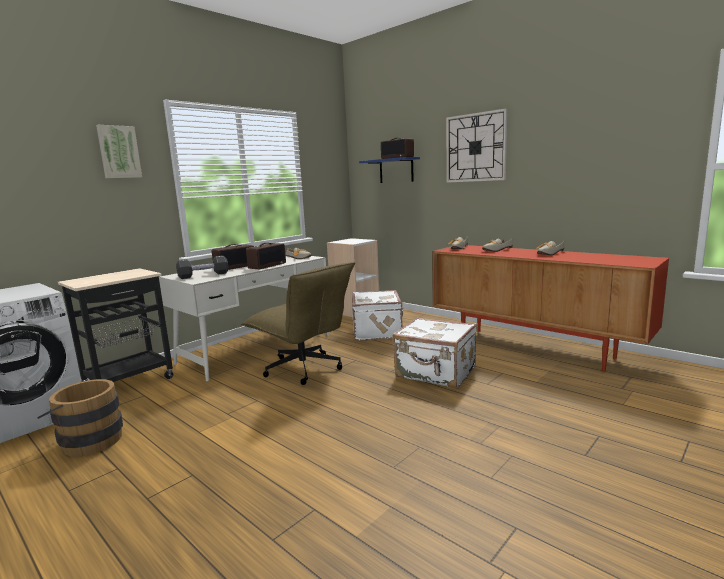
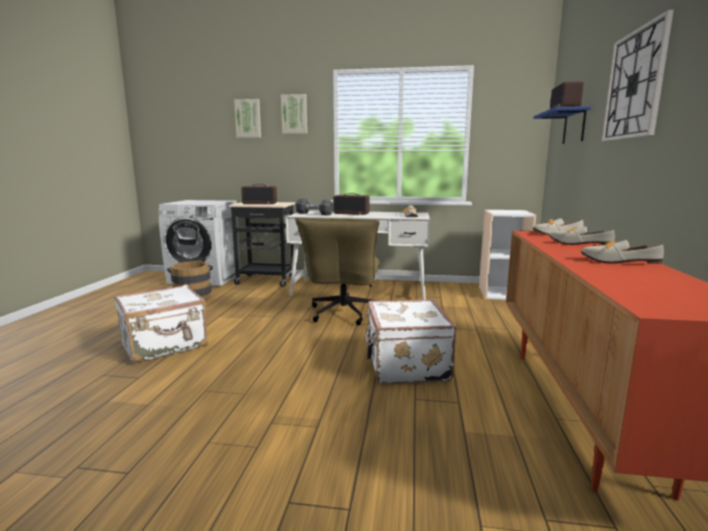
camera: 55 degrees right, 0 degrees up
(42, 156) = (248, 118): none -> picture
(267, 265) = (368, 216): radio -> radio (260, 203)
(378, 331) = (468, 315): white suitcase -> white suitcase (165, 345)

